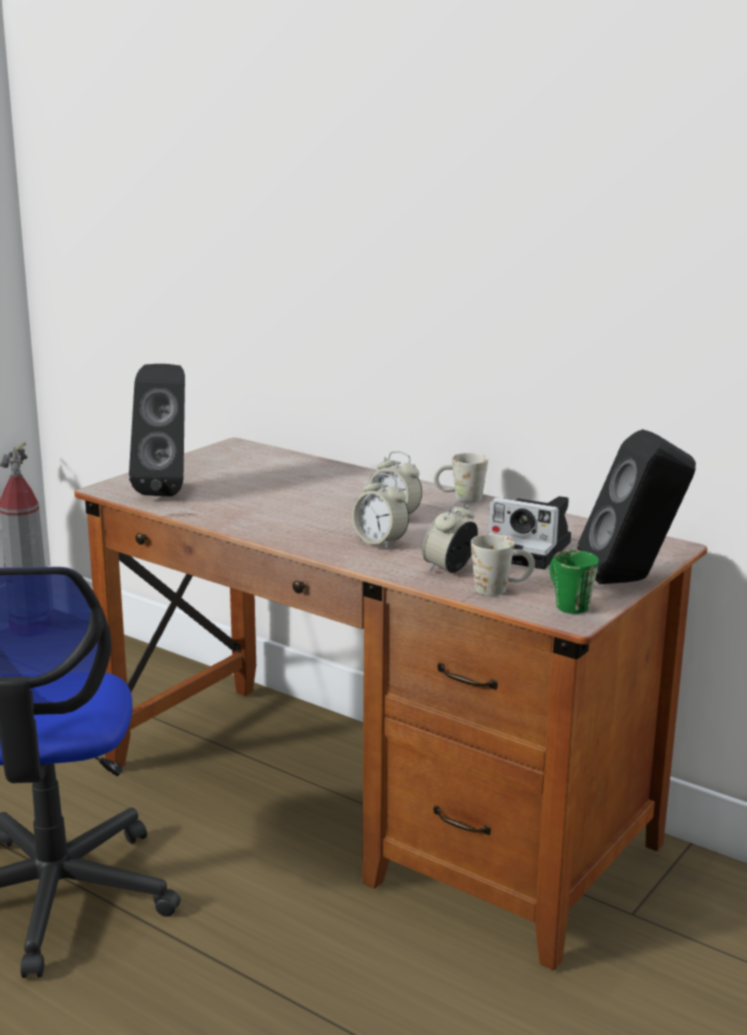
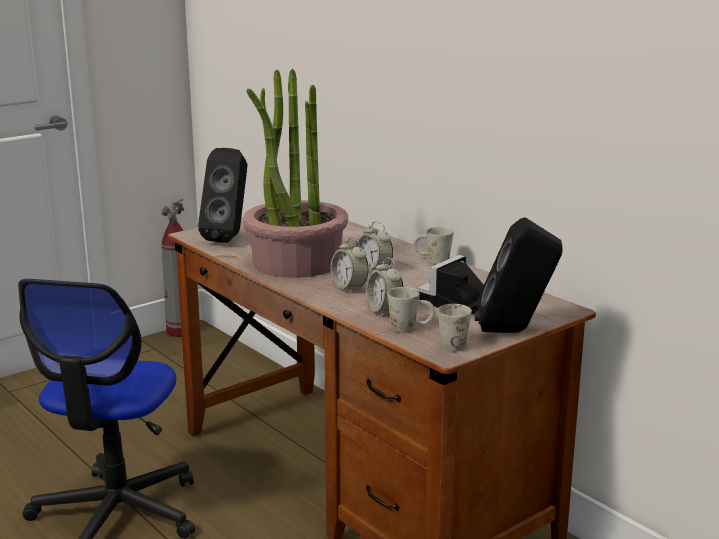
camera: 15 degrees right, 0 degrees up
(284, 515) = (296, 263): none -> potted plant
(449, 569) = (384, 311): alarm clock -> alarm clock turned 75 degrees counterclockwise
(530, 550) = (455, 302): camera -> camera turned 90 degrees clockwise
(566, 603) = (450, 343): green mug -> white mug

